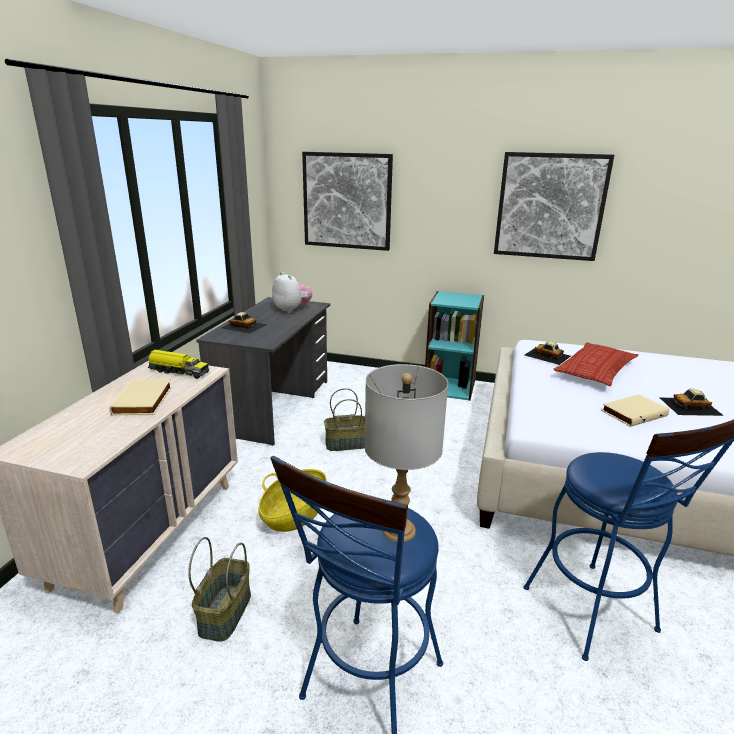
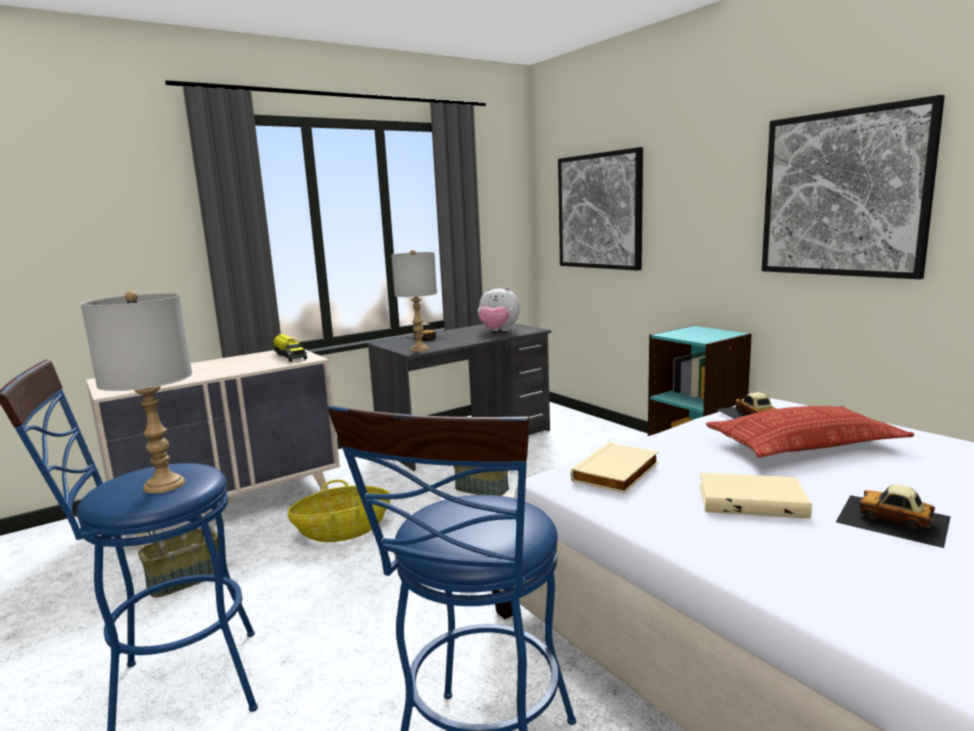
camera: 40 degrees right, 10 degrees down
(144, 401) = (225, 368): beige book -> beige book (617, 473)
(267, 340) = (419, 349): none -> grey table lamp
(292, 310) = (498, 331): plush toy -> plush toy turned 105 degrees clockwise

